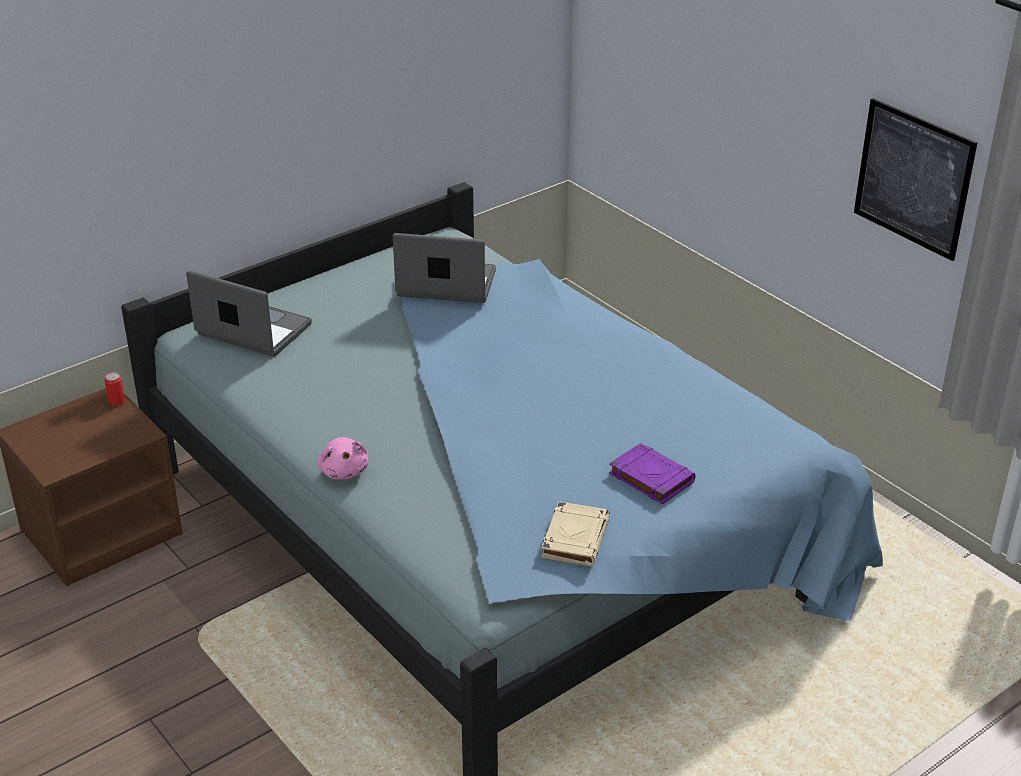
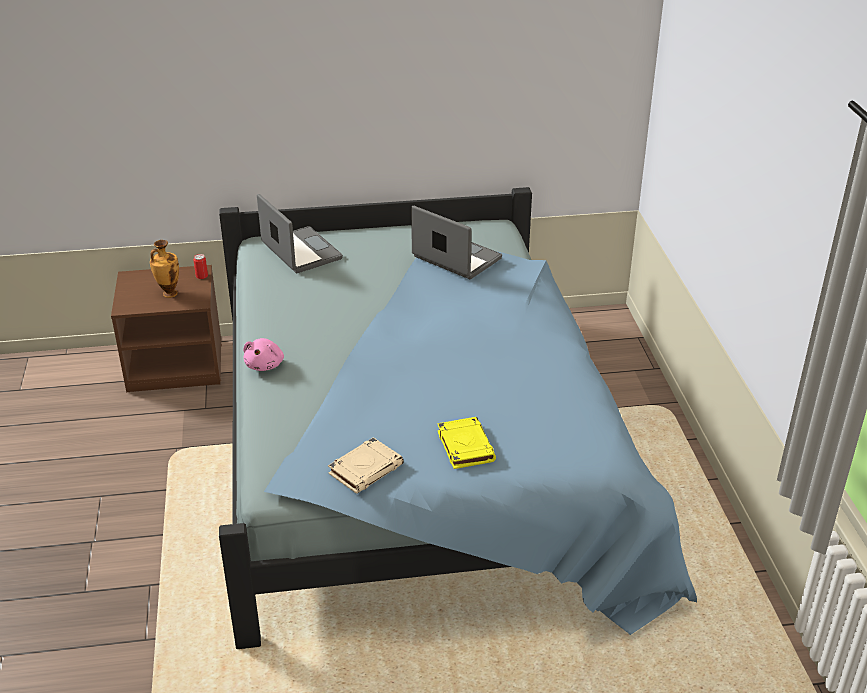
camera: 30 degrees right, 0 degrees up
(95, 436) = (169, 294): none -> vase
(650, 477) = (465, 446): purple book -> yellow book
(913, 178) = (802, 264): picture -> none

